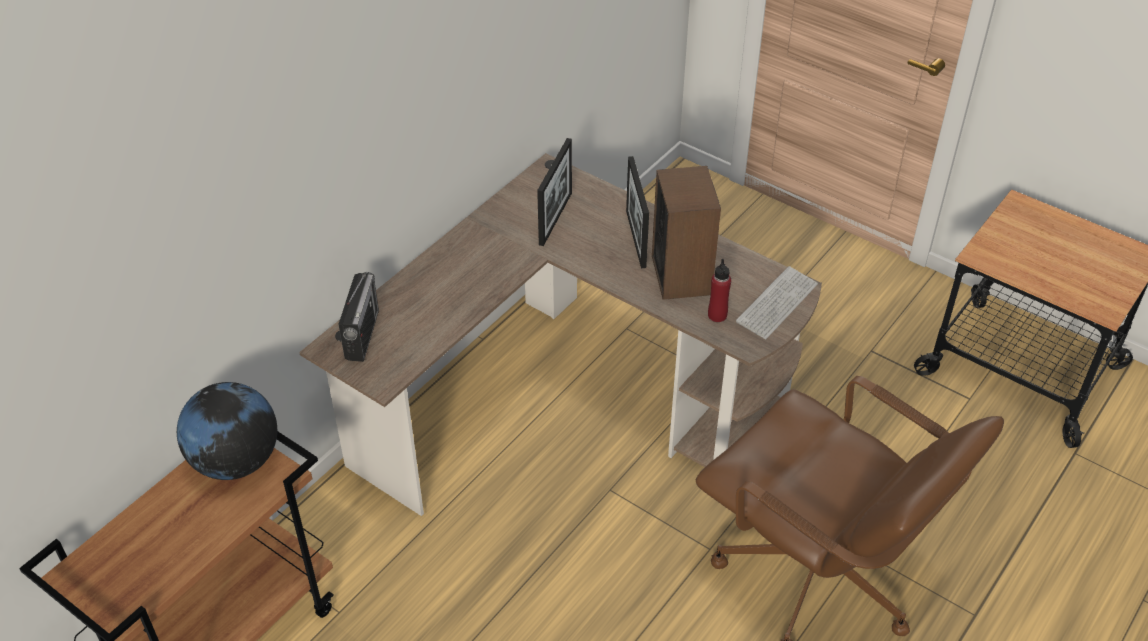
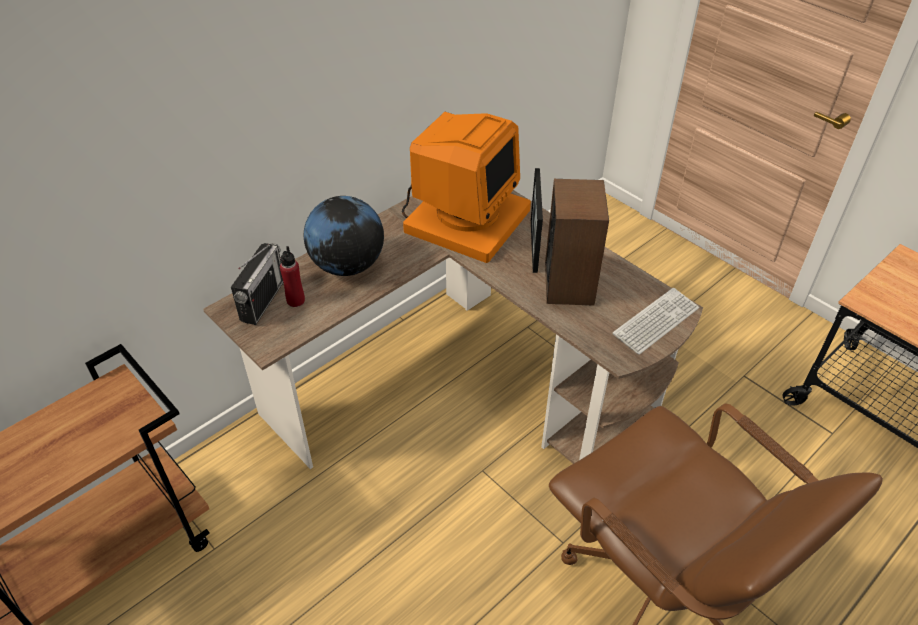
camera: 10 degrees right, 0 degrees up
(236, 461) = (111, 402): globe -> globe (347, 265)
(555, 218) = (465, 219): picture frame -> monitor
(717, 315) = (595, 325): red bottle -> red bottle (295, 300)

